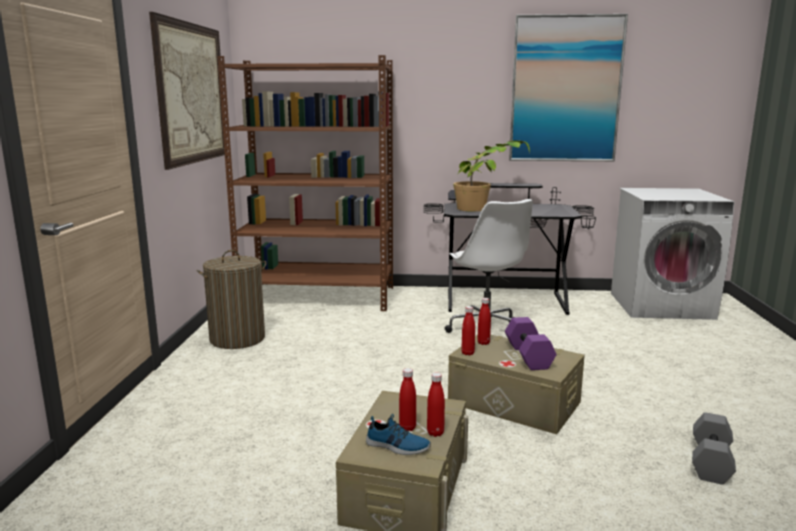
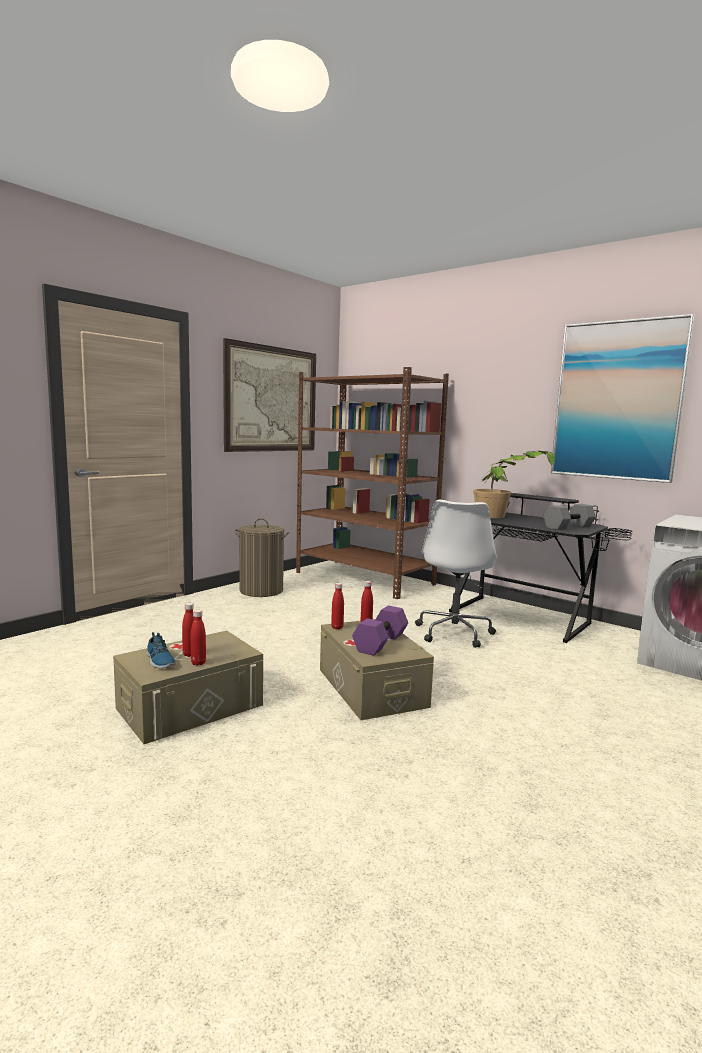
camera: 35 degrees right, 5 degrees down
(709, 461) = (461, 796): grey dumbbell -> grey dumbbell (568, 527)

